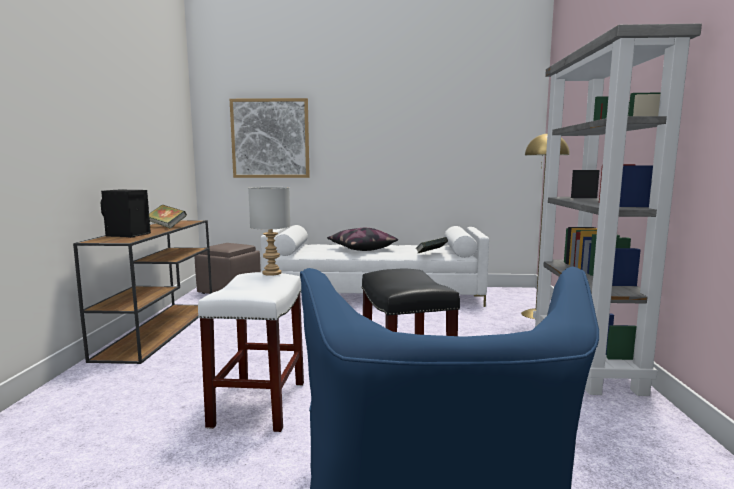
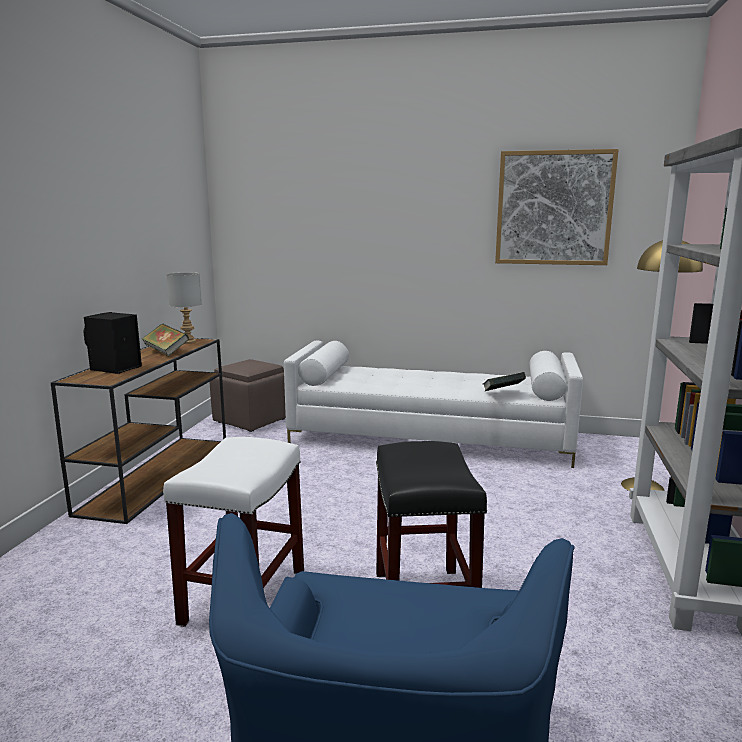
camera: 10 degrees right, 5 degrees up
(270, 138) = (304, 228): picture -> picture (554, 208)
(272, 273) = (264, 440): grey table lamp -> grey table lamp (189, 342)
(361, 249) = (413, 378): pillow -> none

